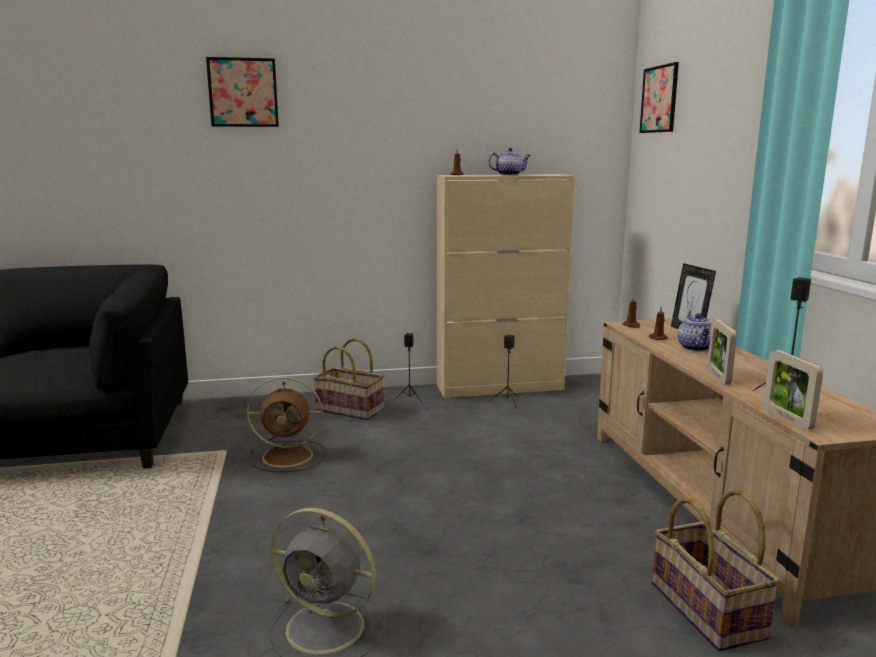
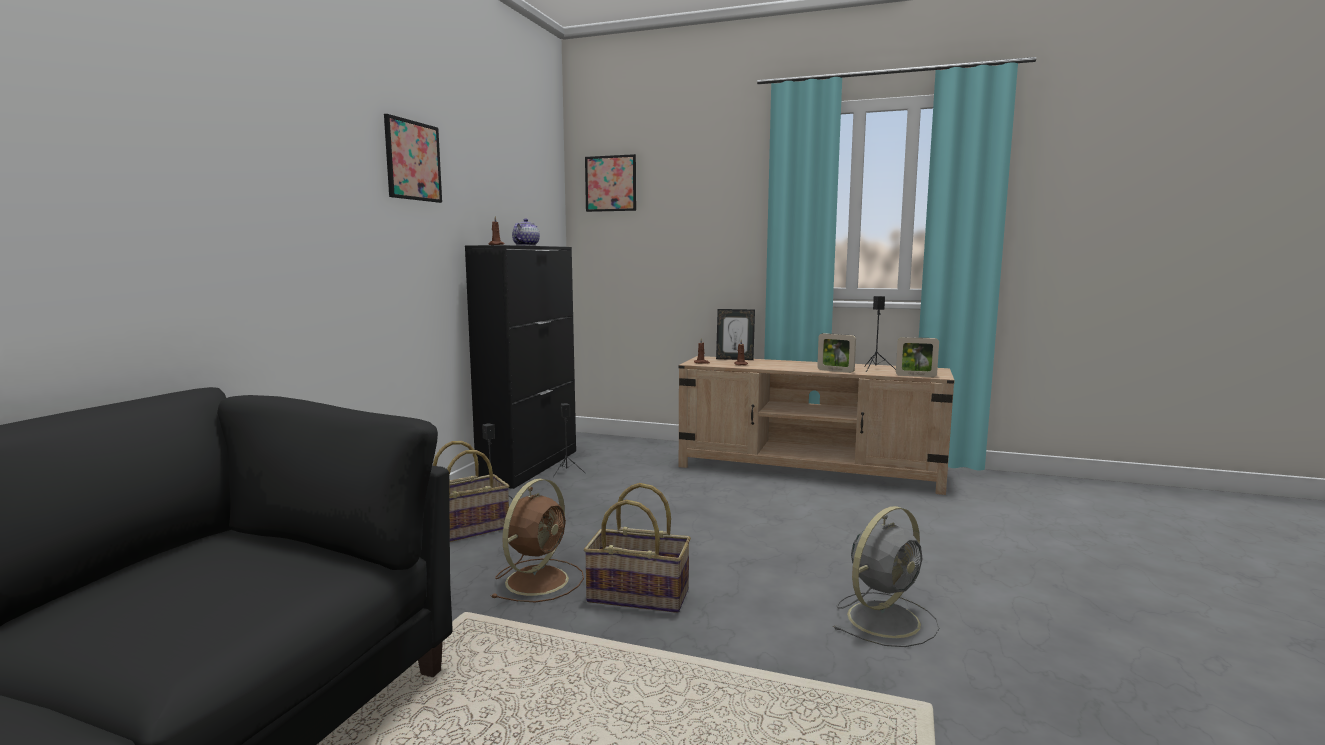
camera: 60 degrees left, 5 degrees down
(243, 92) = (281, 118): picture -> picture (413, 160)
(500, 387) = (530, 466): beige cabinet -> black cabinet
(696, 348) = (773, 364): teapot -> none
(709, 610) = (921, 505): basket -> basket (639, 595)

